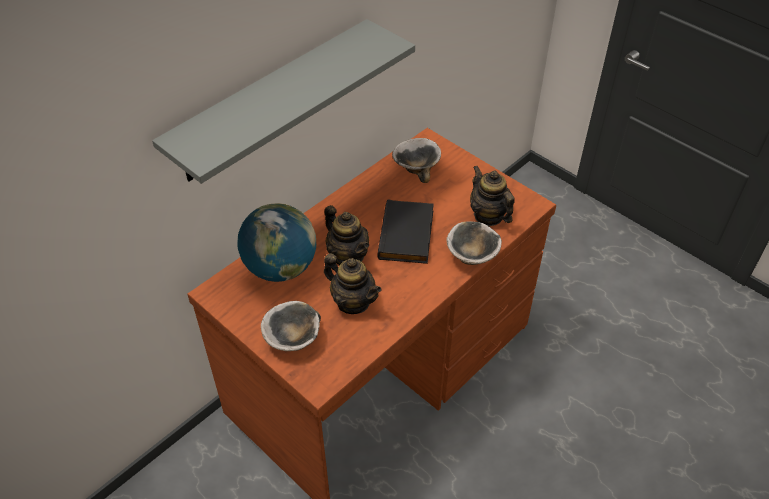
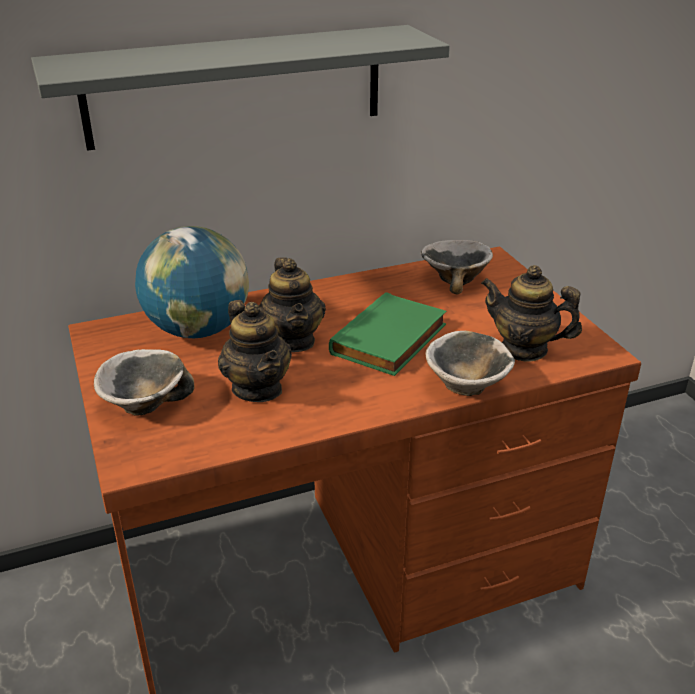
camera: 25 degrees right, 15 degrees down
(408, 235) = (391, 340): black book -> green book
(488, 216) = (524, 349): teapot -> teapot turned 60 degrees counterclockwise

